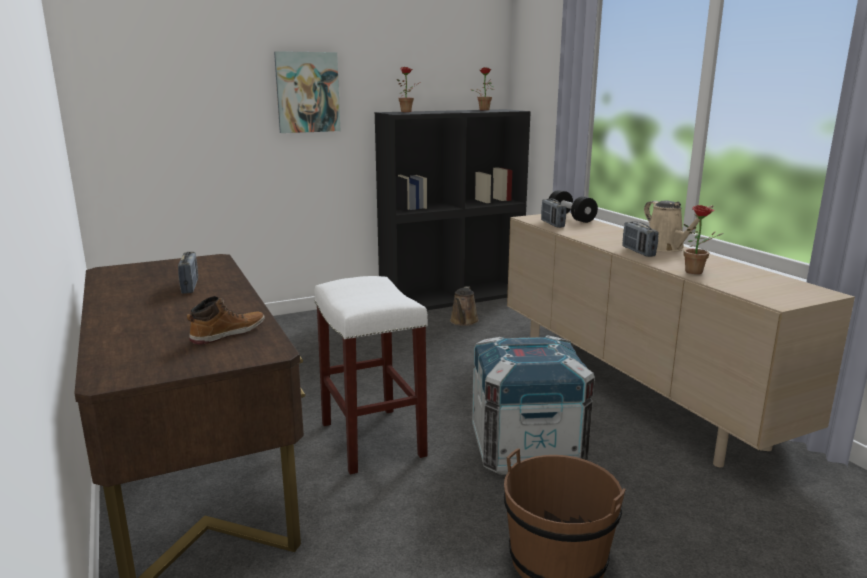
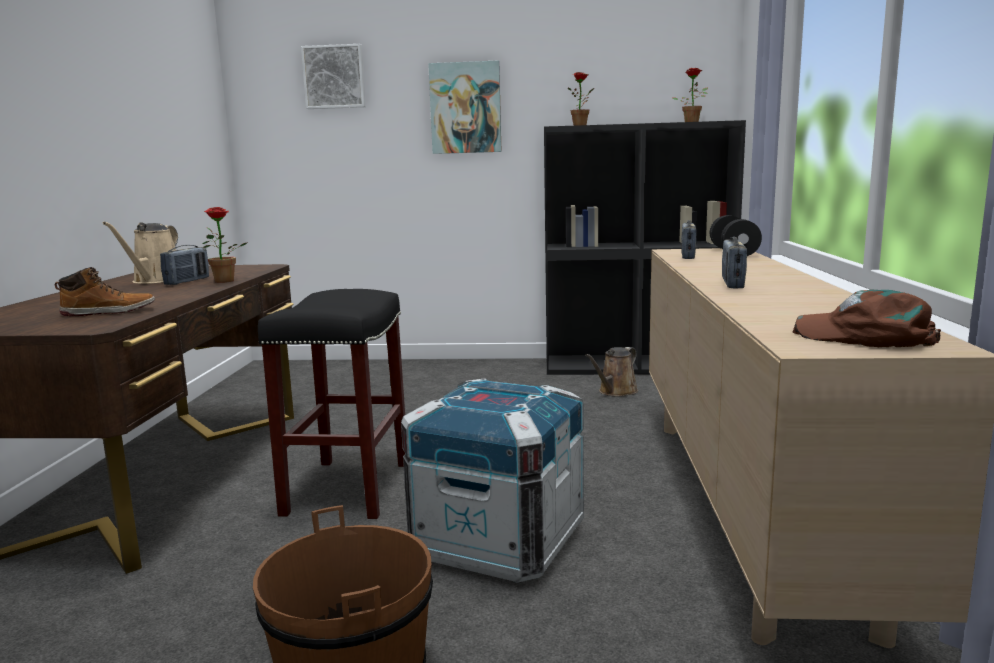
camera: 30 degrees right, 5 degrees down
(181, 59) = (334, 77): none -> picture
(373, 440) = (348, 489): white stool -> black stool
(666, 247) = (792, 283): beige watering can -> beige watering can (156, 280)
(697, 272) = (763, 307): potted plant -> potted plant (224, 282)
(785, 290) = (865, 337): none -> brown cap

